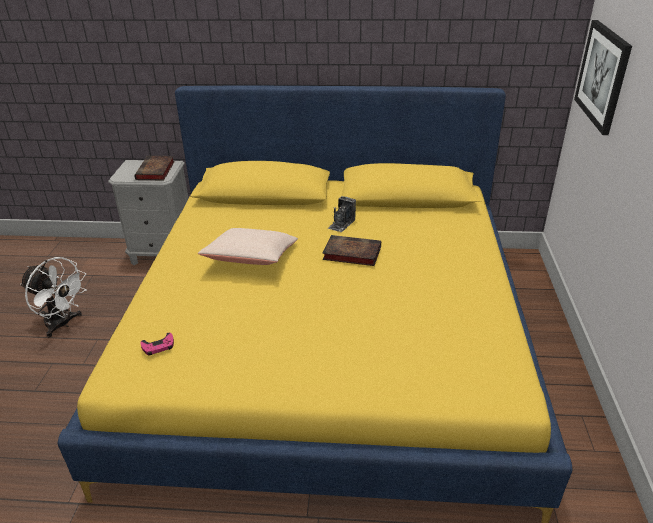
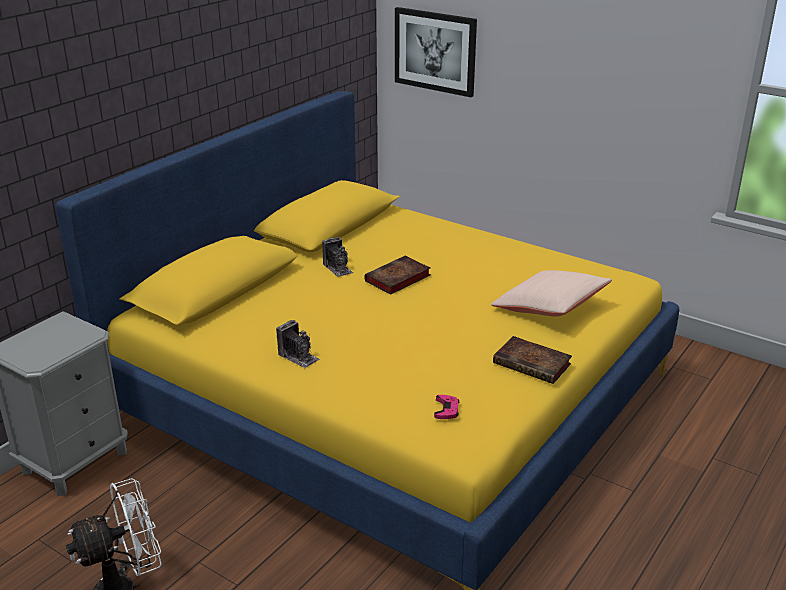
camera: 60 degrees left, 5 degrees down
(155, 171) = (64, 334): book -> book (534, 364)
(198, 255) = (298, 357): none -> camera
(251, 259) = (344, 329): beige pillow -> beige pillow (549, 308)

